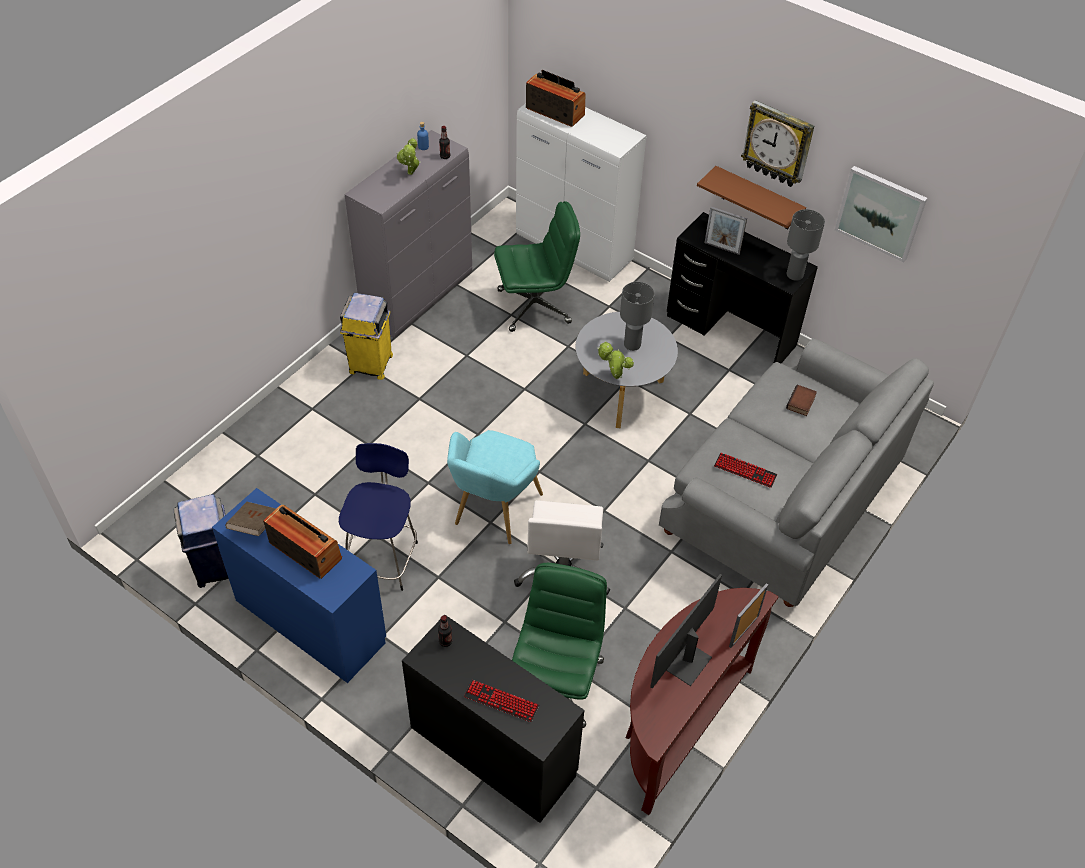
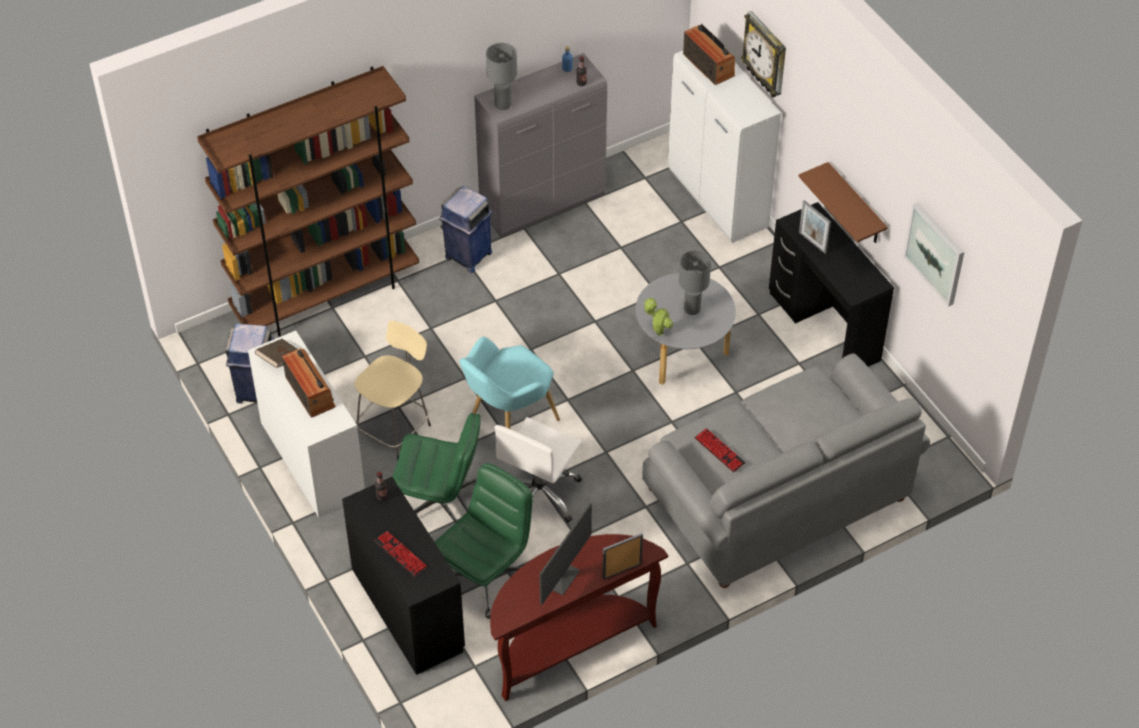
camera: 25 degrees right, 0 degrees up
(245, 445) = (326, 295): none -> brown bookcase
(310, 621) = (312, 459): blue desk -> white desk
(370, 364) = (468, 256): yellow trash can -> blue trash can
(382, 558) = (395, 429): blue stool -> beige stool
(410, 174) = (541, 92): potted plant -> none
(535, 306) = (648, 245): green office chair -> green office chair (440, 505)
(686, 662) = (560, 577): monitor -> monitor turned 150 degrees clockwise
(778, 144) = (869, 160): wall clock -> wall clock (766, 55)
(795, 275) = (866, 288): grey table lamp -> grey table lamp (503, 104)
(801, 403) = (810, 409): book -> none

